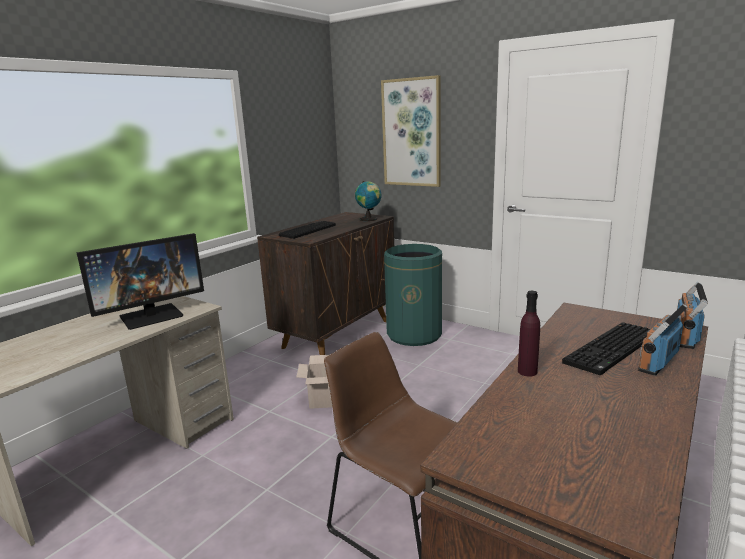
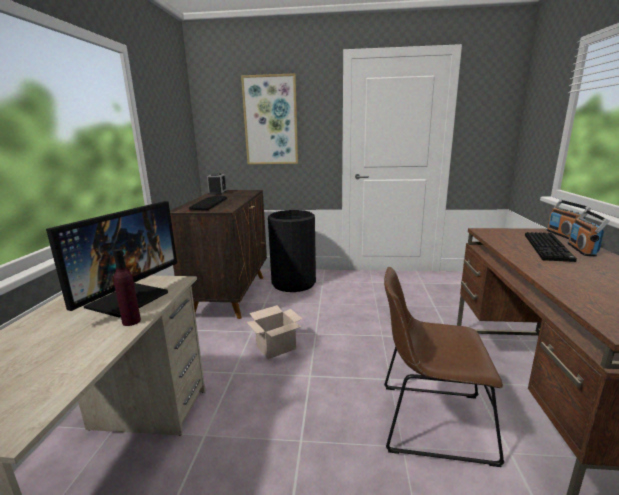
camera: 30 degrees left, 0 degrees up
(341, 216) = (217, 192): none -> alarm clock
(369, 219) = (247, 193): globe -> none
(414, 334) = (293, 283): green trash can -> black trash can
(527, 371) = (537, 269): purple bottle -> purple bottle (131, 321)

